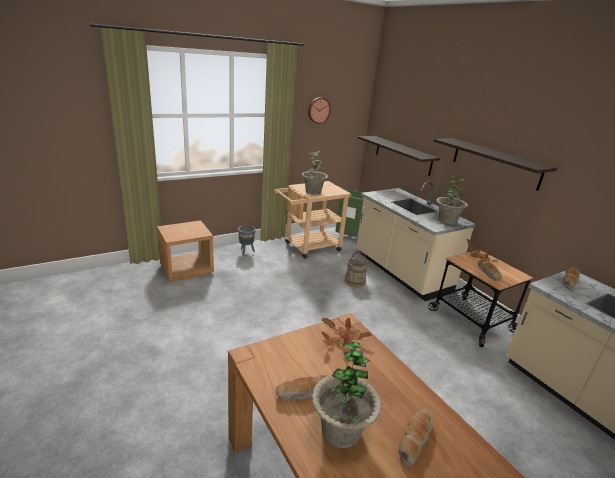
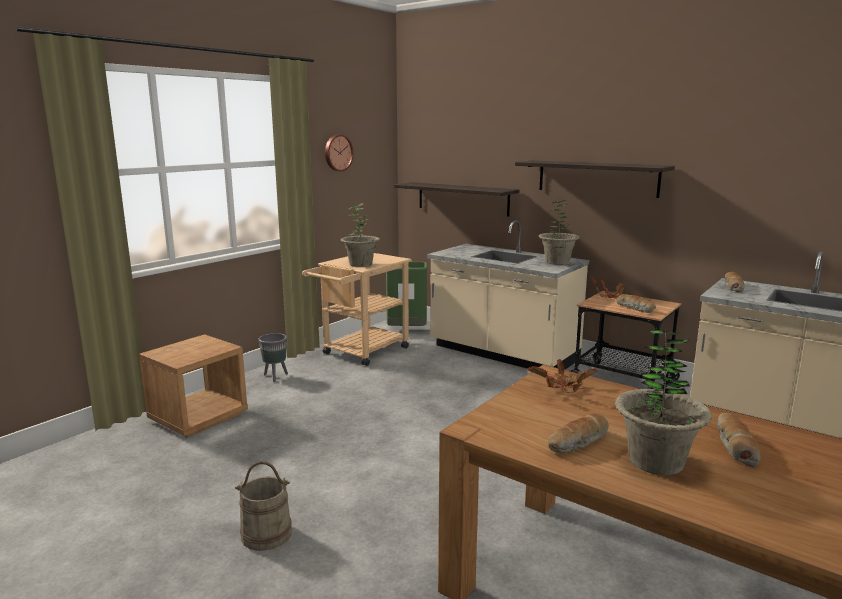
camera: 20 degrees left, 10 degrees down
(355, 281) = (455, 376): beige bucket -> beige bucket (266, 534)

